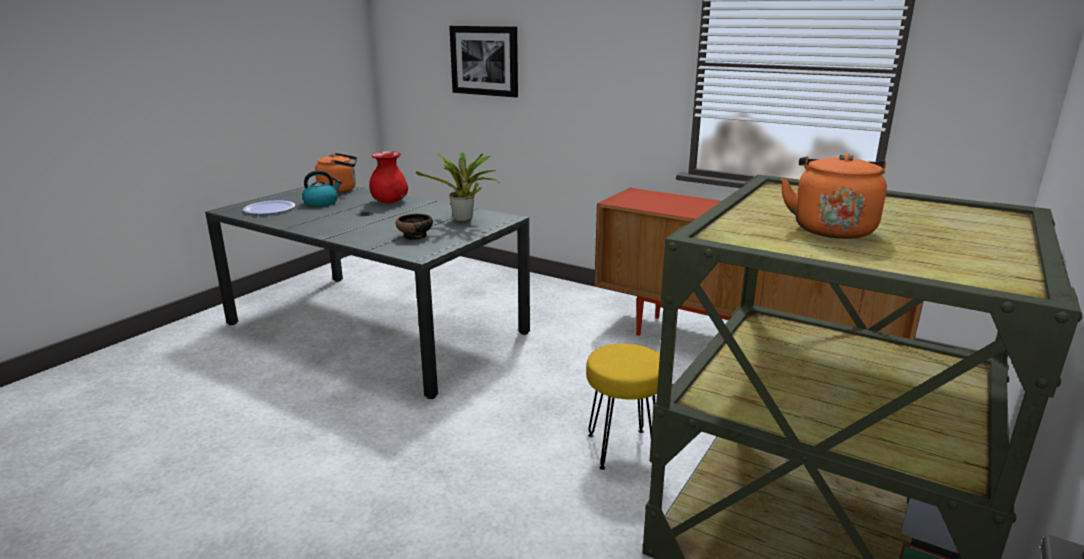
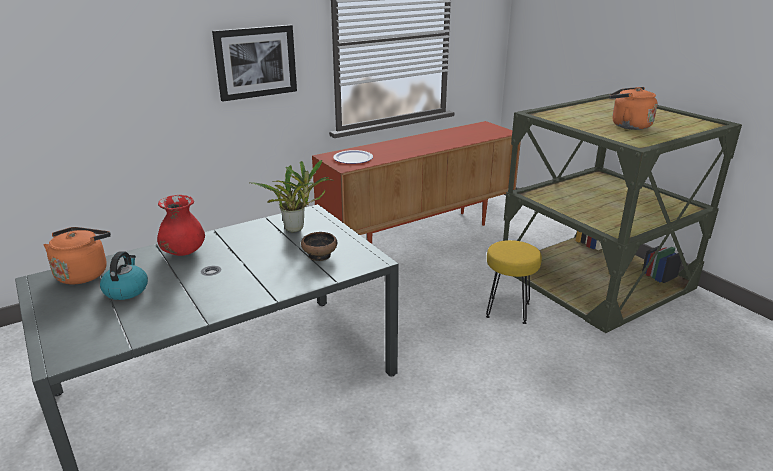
camera: 65 degrees left, 5 degrees up
(269, 209) = (103, 327): plate -> plate (353, 158)
(484, 60) = (110, 73): picture -> picture (256, 62)

